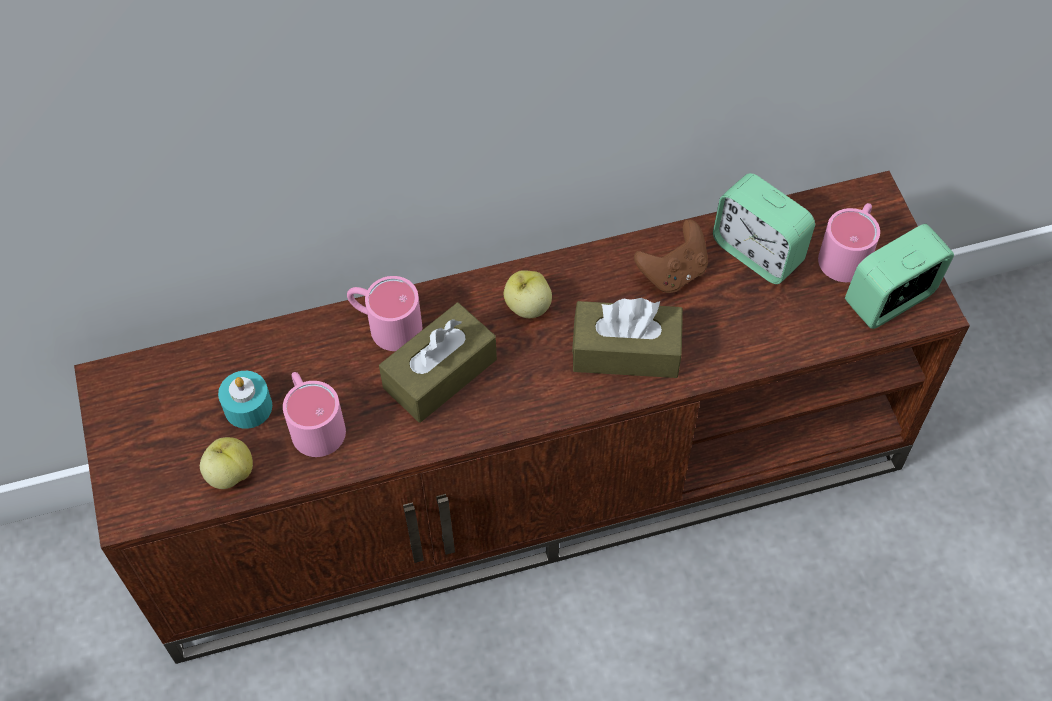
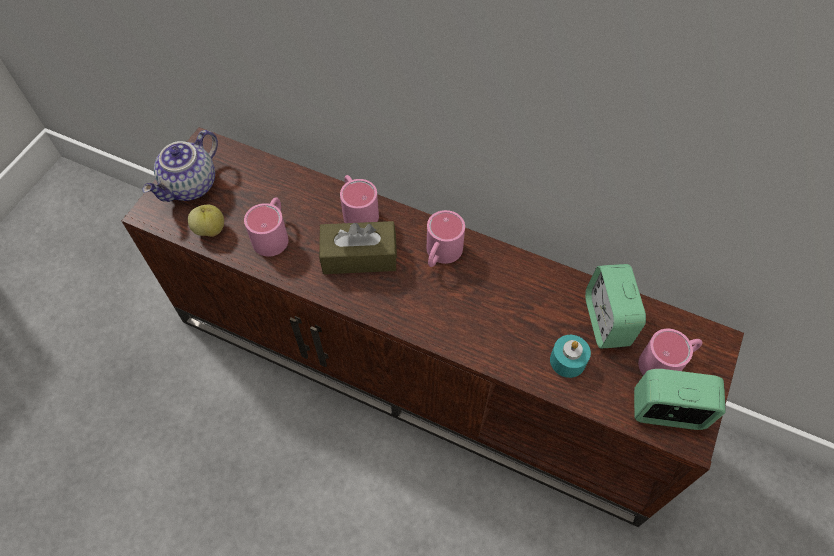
camera: 40 degrees right, 0 degrees up
(148, 442) = (191, 186): none -> teapot
(248, 407) = (251, 203): turquoise candle -> turquoise candle (567, 361)
(527, 306) = (440, 255): apple -> pink mug
(626, 351) = (471, 319): brown tissue box -> none
(673, 273) = (542, 296): brown game controller -> none

